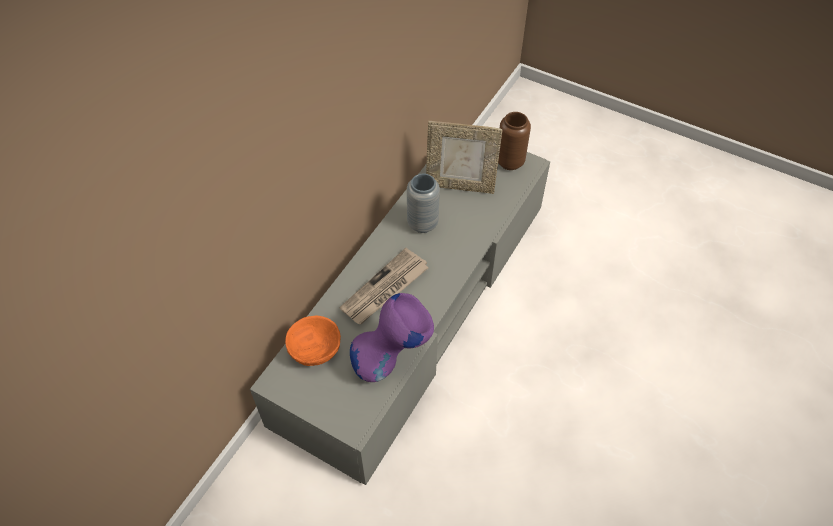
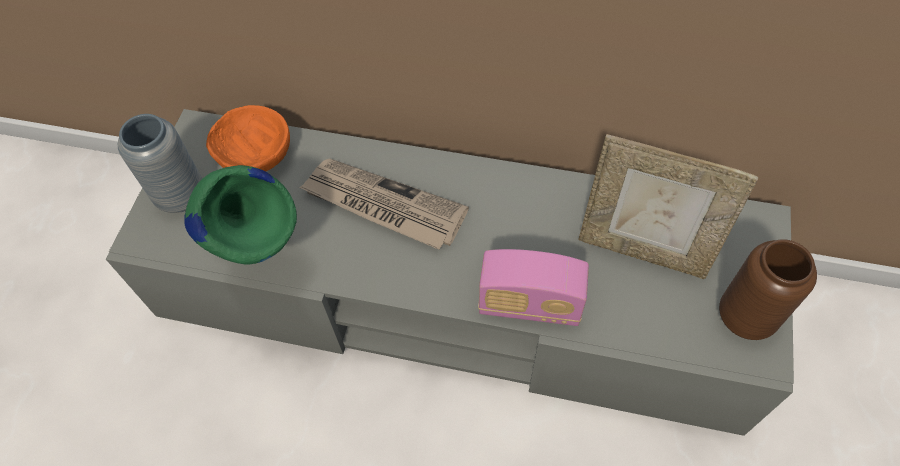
camera: 75 degrees right, 5 degrees up
(392, 360) = (258, 253): purple vase -> green vase
(422, 224) = (531, 218): grey vase -> grey vase (181, 196)
(460, 185) = (643, 250): picture frame -> picture frame turned 60 degrees counterclockwise
(474, 240) = (529, 305): none -> radio

